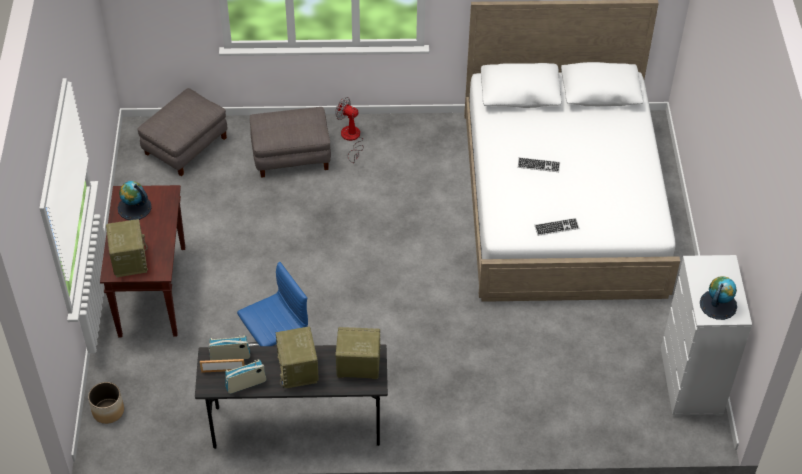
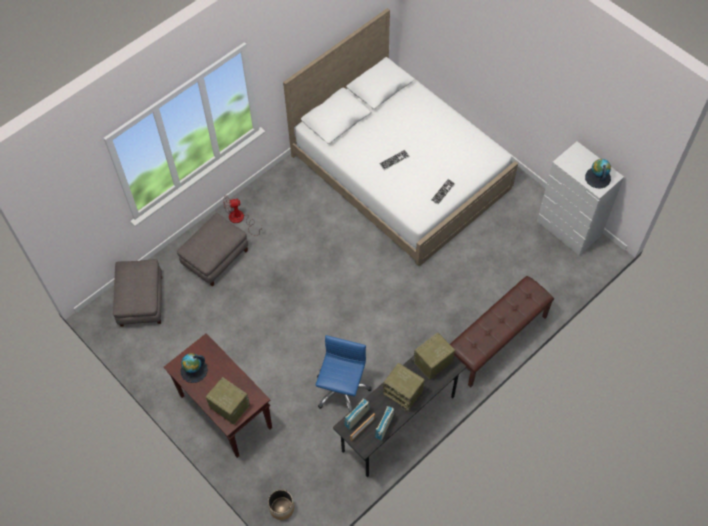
camera: 40 degrees left, 10 degrees up
(485, 429) = (497, 341): none -> brown bench

